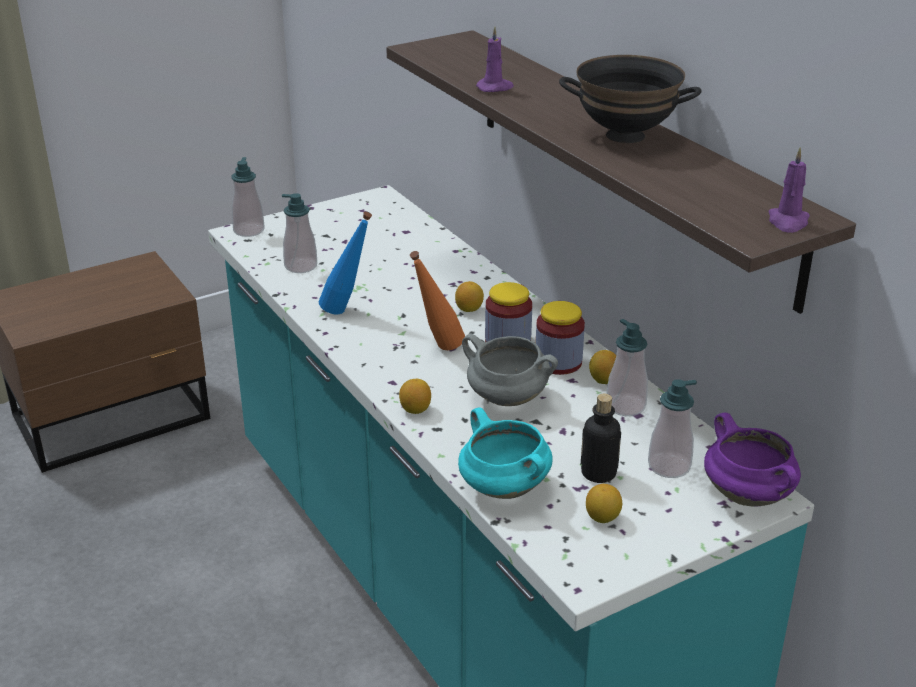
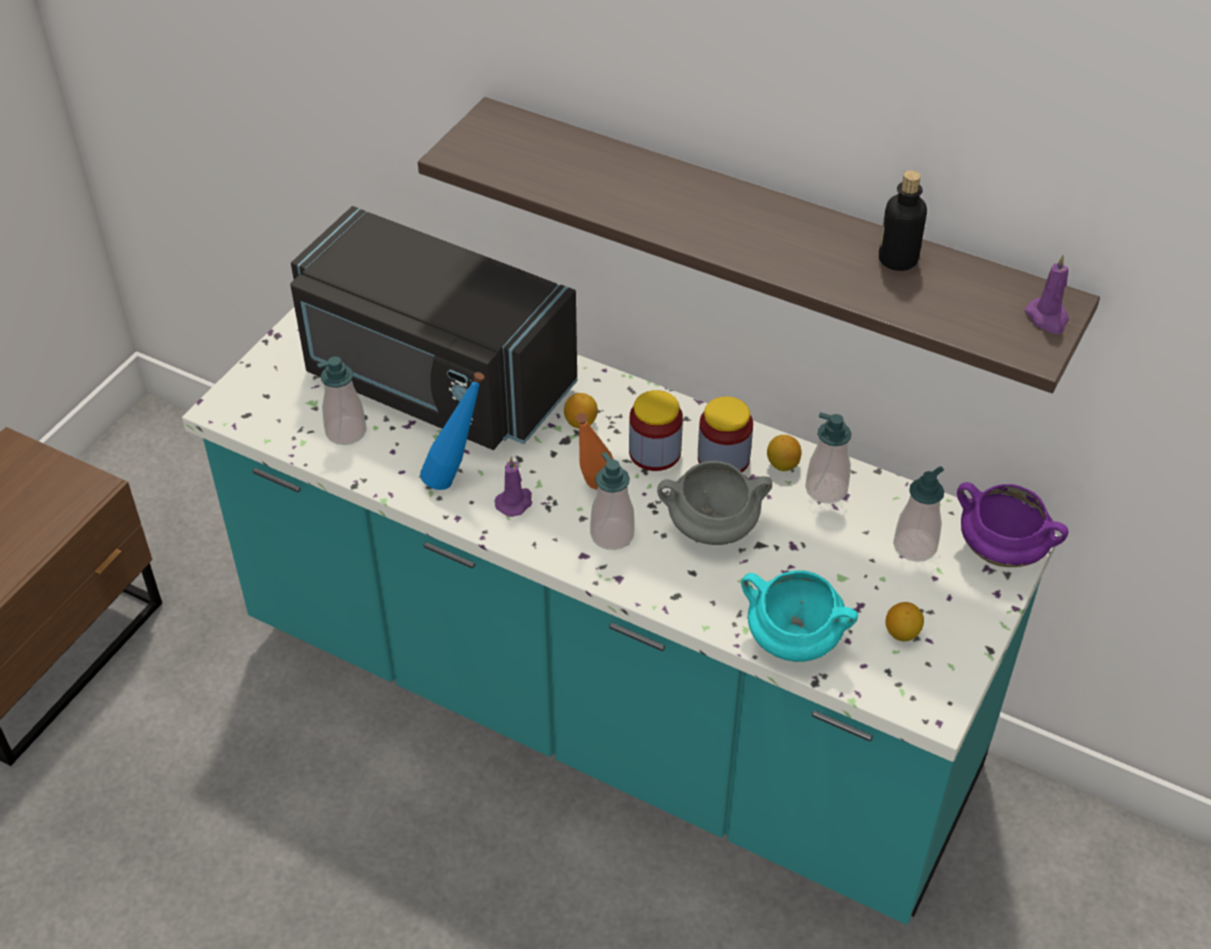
camera: 30 degrees left, 15 degrees up
(249, 230) = (235, 399): soap dispenser -> soap dispenser (612, 535)
(387, 258) = (433, 382): none -> black microwave
(415, 409) = (635, 581): lemon -> none
(495, 88) = (608, 200): purple candle -> purple candle (515, 502)
(598, 473) = (861, 583): bottle -> bottle (898, 259)
(626, 135) = (805, 237): black bowl -> none

